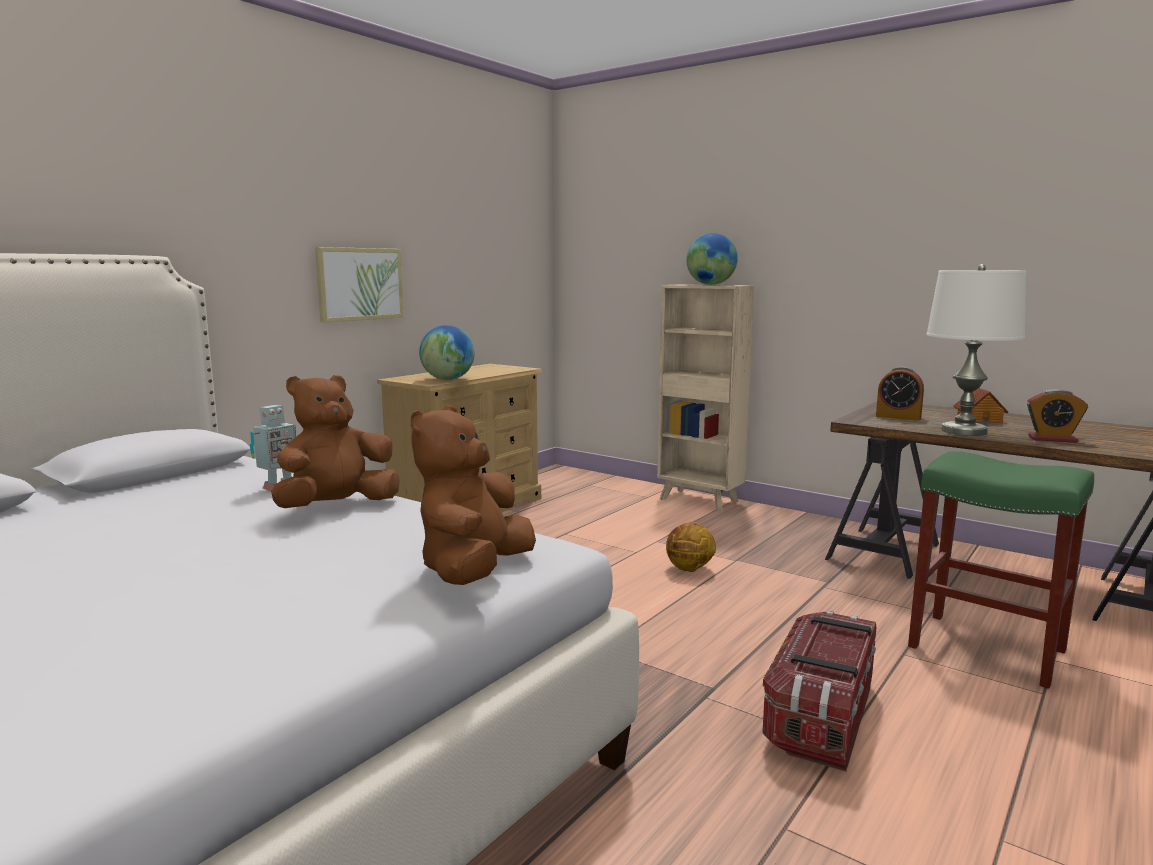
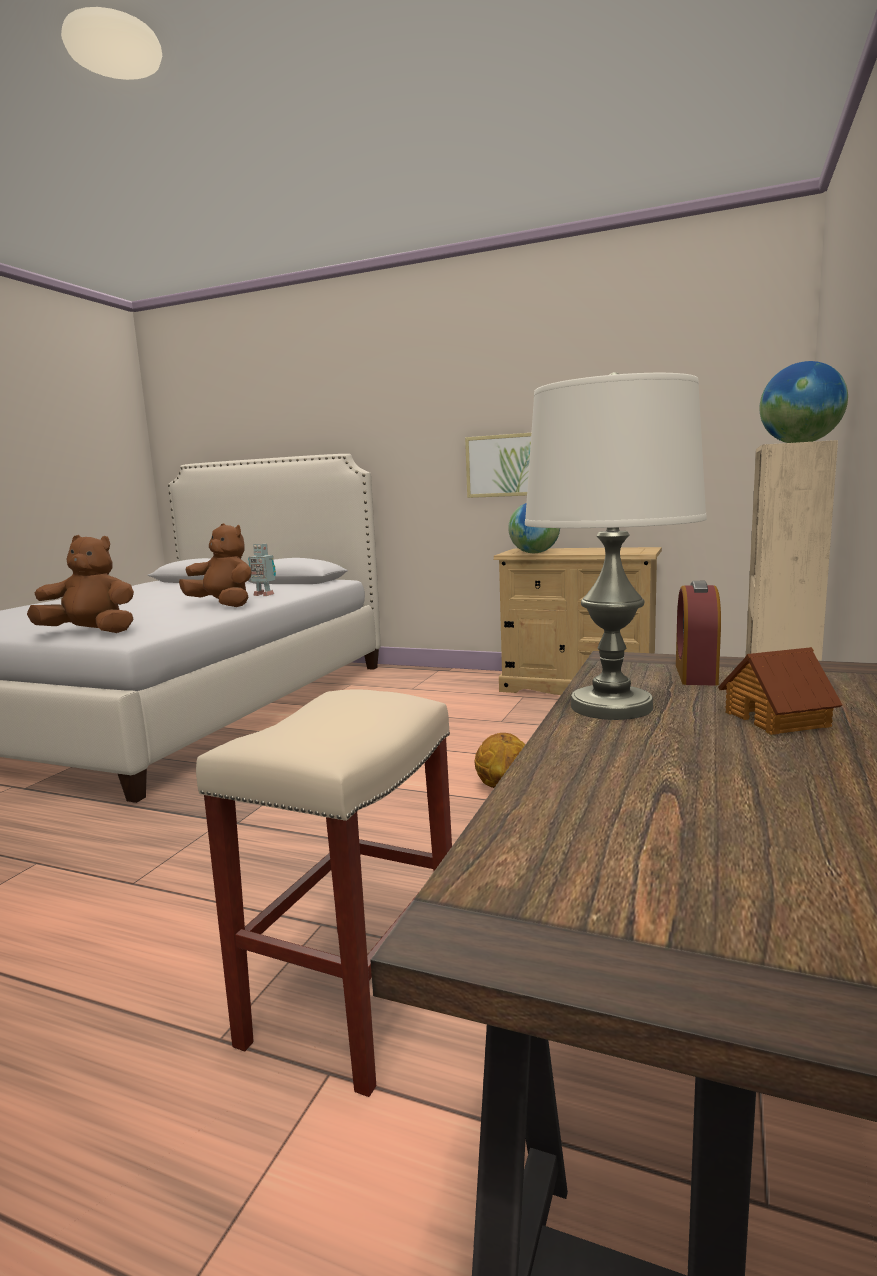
camera: 75 degrees right, 0 degrees up
(820, 717) = (182, 872): storage box -> none
(984, 648) = (354, 996): green stool -> beige stool
(1052, 439) = (614, 763): alarm clock -> none

